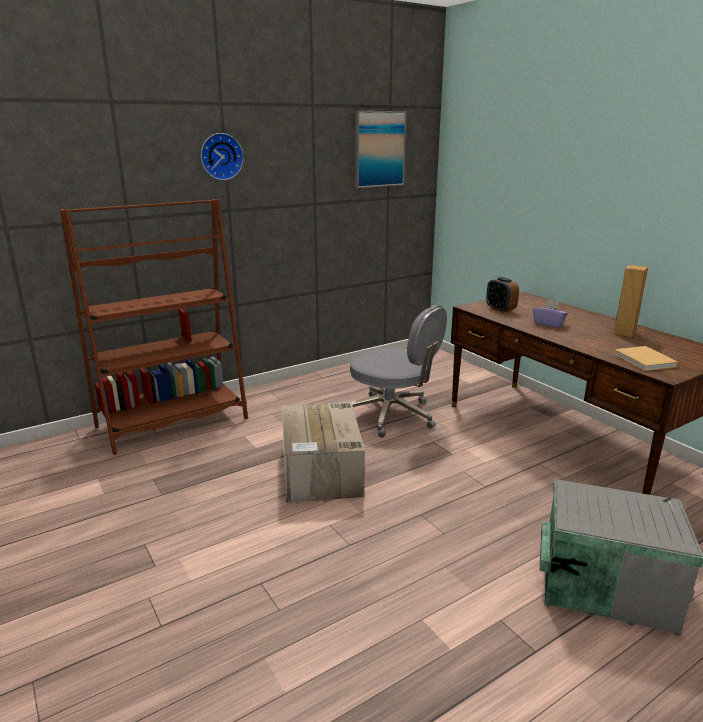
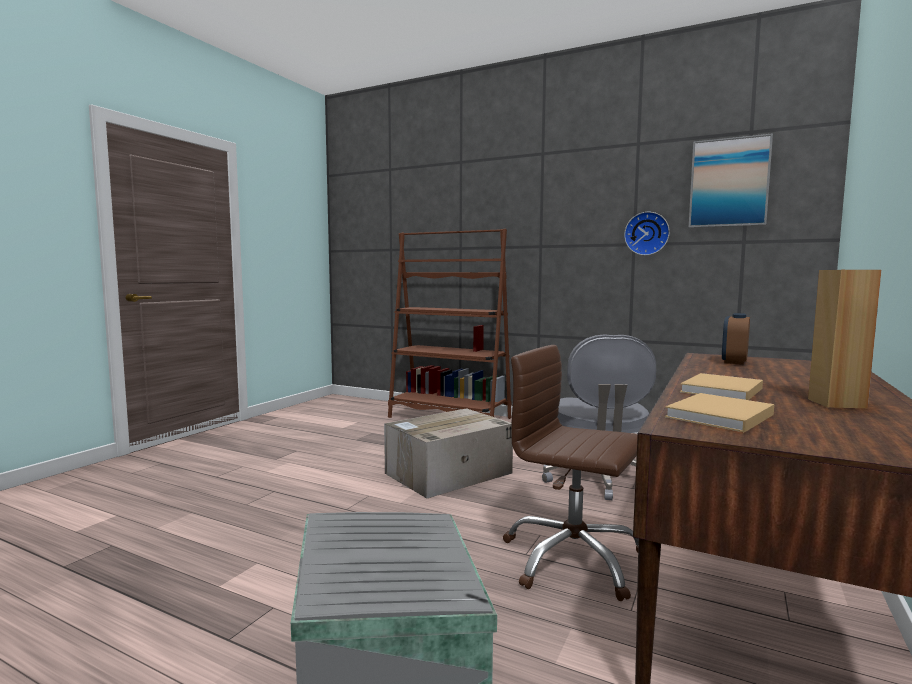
camera: 60 degrees right, 15 degrees down
(221, 156) = (536, 198): wall clock -> wall clock (647, 233)
(502, 473) = (573, 559): none -> brown office chair
(548, 324) = (742, 376): purple tissue box -> none
(585, 340) = (721, 390): none -> beige book

